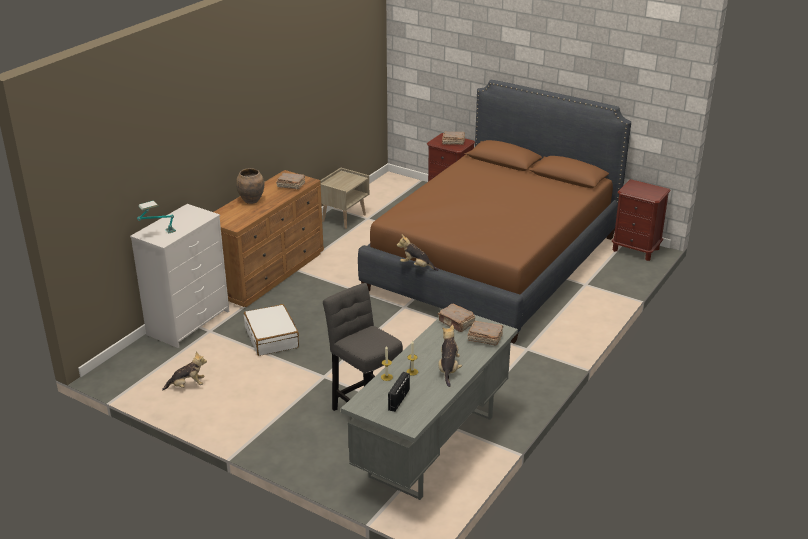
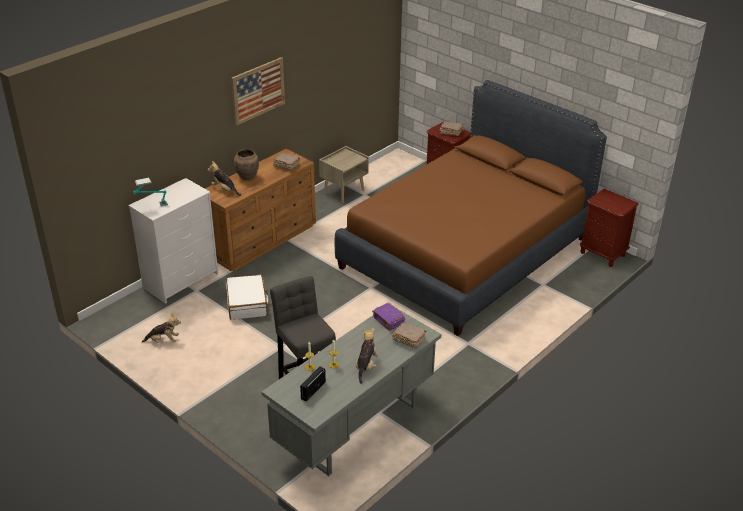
camera: 10 degrees right, 5 degrees up
(255, 103) = (258, 90): none -> picture
(416, 266) = (381, 255): plush toy -> plush toy (225, 190)
(456, 323) = (388, 321): brown book -> purple book

